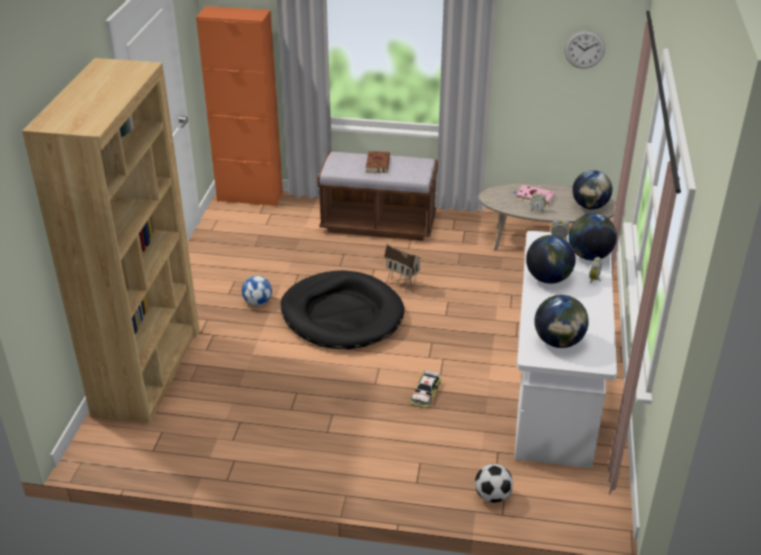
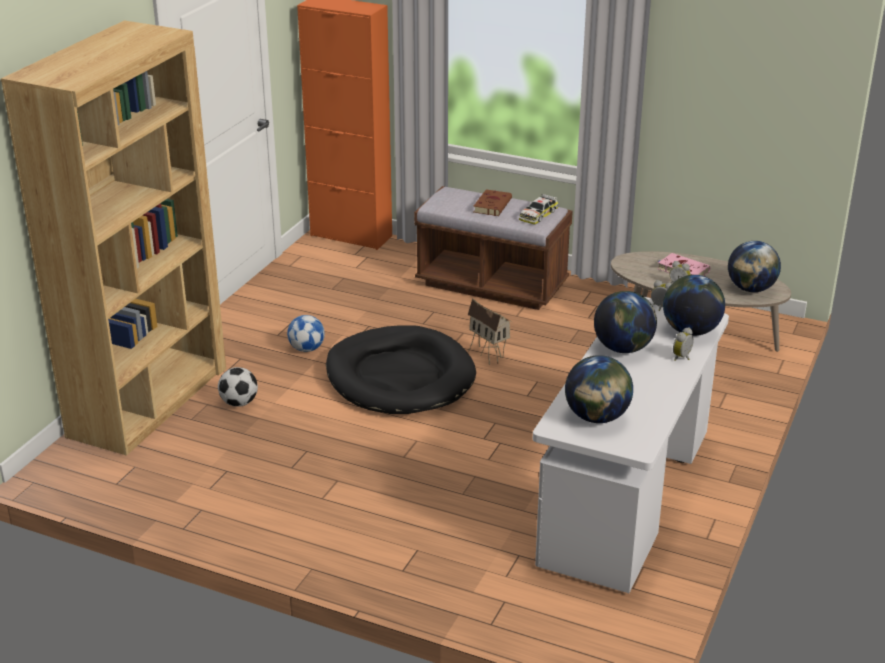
camera: 15 degrees right, 5 degrees down
(425, 393) = (460, 477): toy car -> toy car (538, 215)
(492, 496) = (488, 601): football -> football (239, 403)
(584, 49) = (763, 84): wall clock -> none

